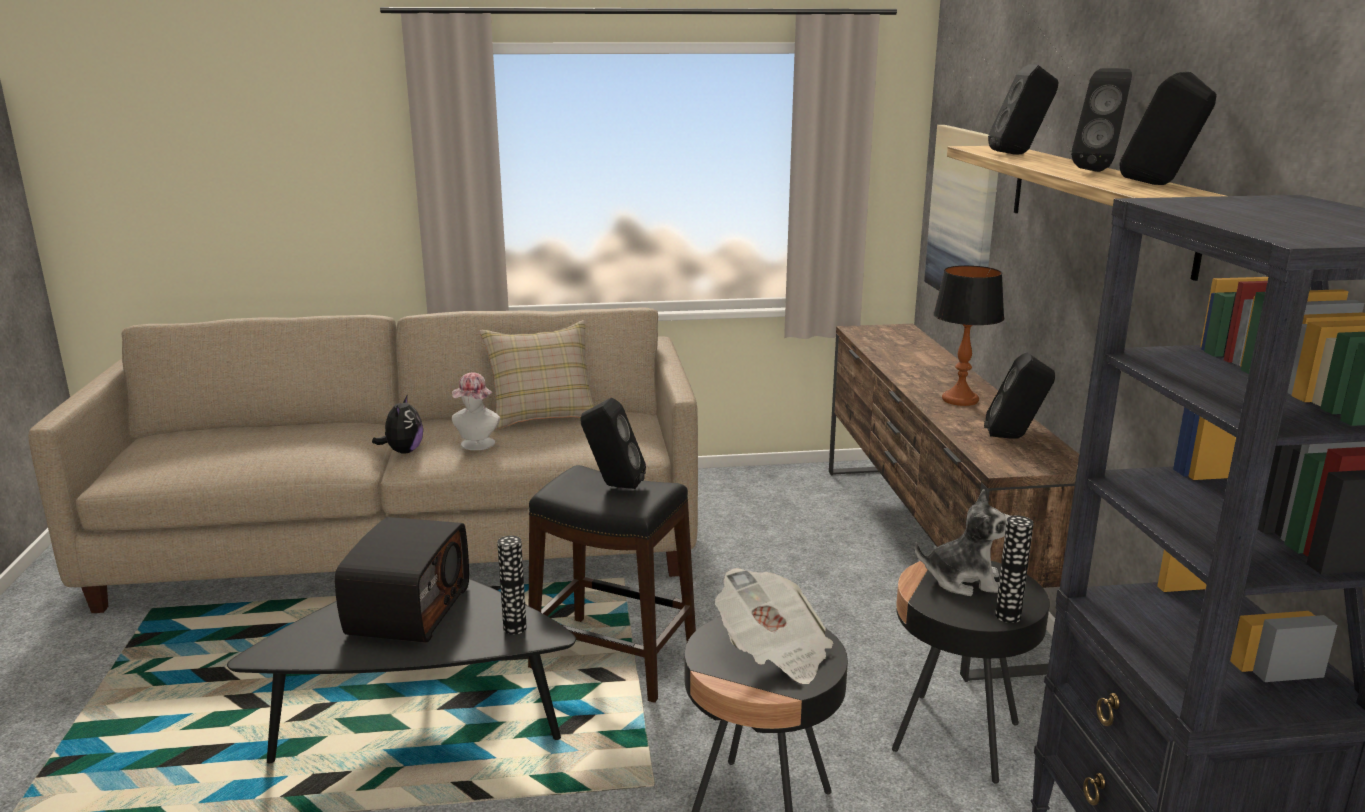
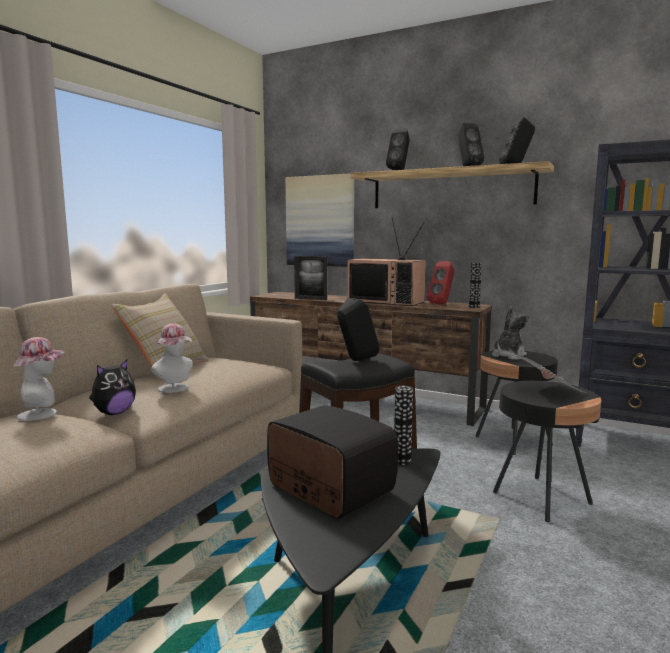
camera: 55 degrees left, 10 degrees down
(352, 432) = (43, 414): none -> hat
(403, 451) = (114, 413): plush toy -> plush toy turned 90 degrees clockwise
(881, 357) = (310, 299): none -> picture frame
(960, 400) = (387, 301): table lamp -> television
(1008, 616) = (546, 358): vase -> vase (474, 307)
(1014, 438) = (442, 304): black speaker -> red speaker

